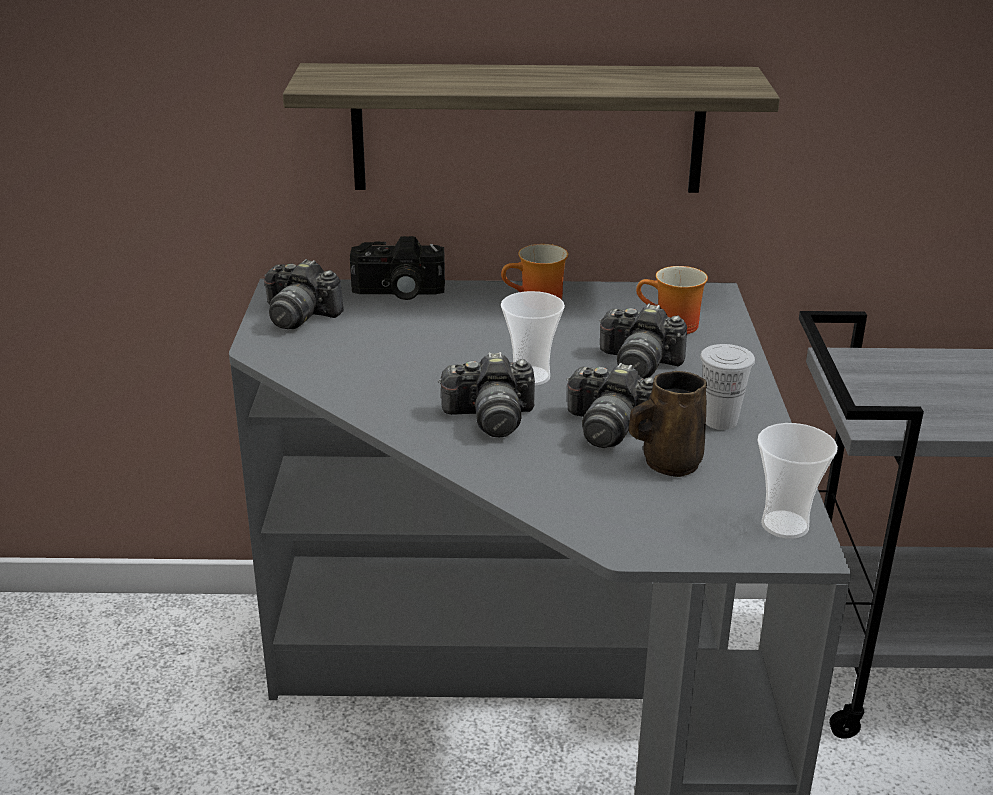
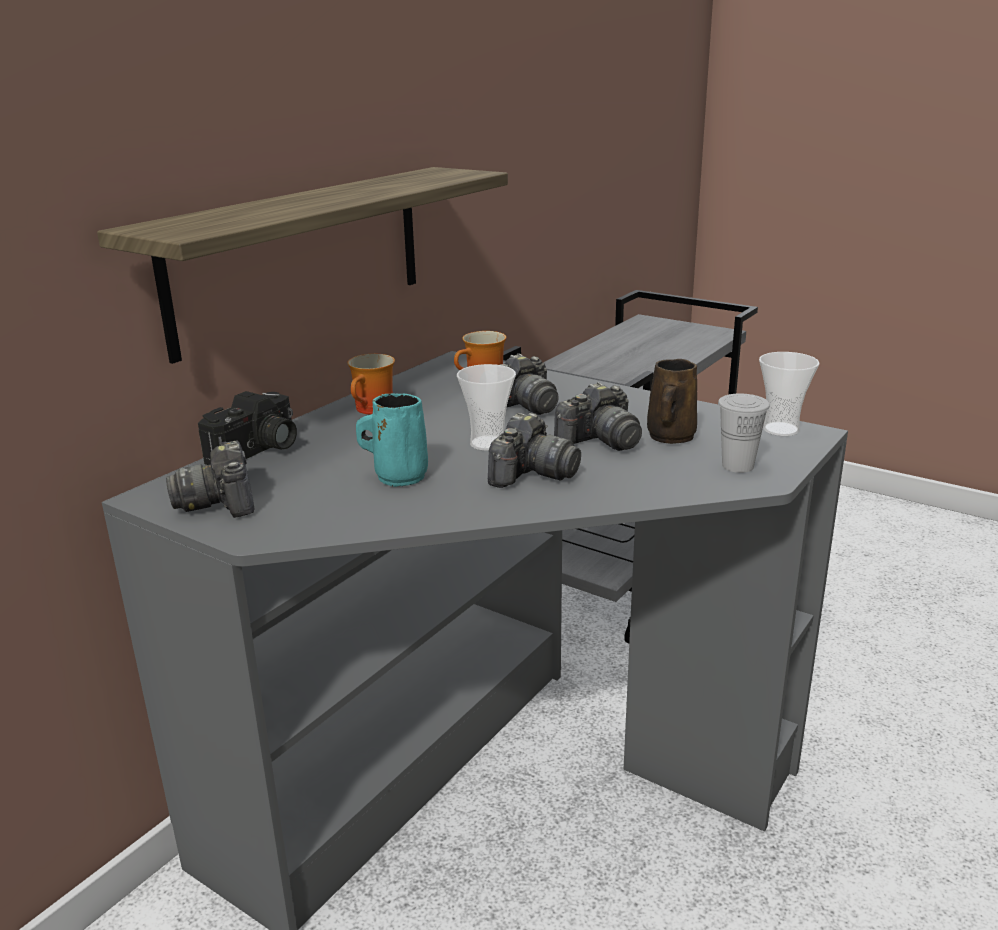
camera: 55 degrees left, 5 degrees down
(299, 315) = (221, 502): camera -> camera turned 105 degrees clockwise
(416, 362) = (398, 477): none -> turquoise mug
(720, 421) = (633, 408): white cup -> white cup (737, 466)

